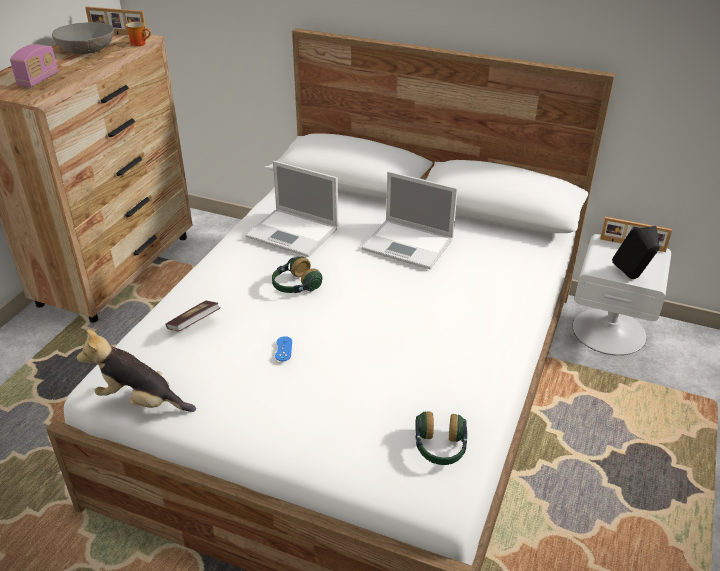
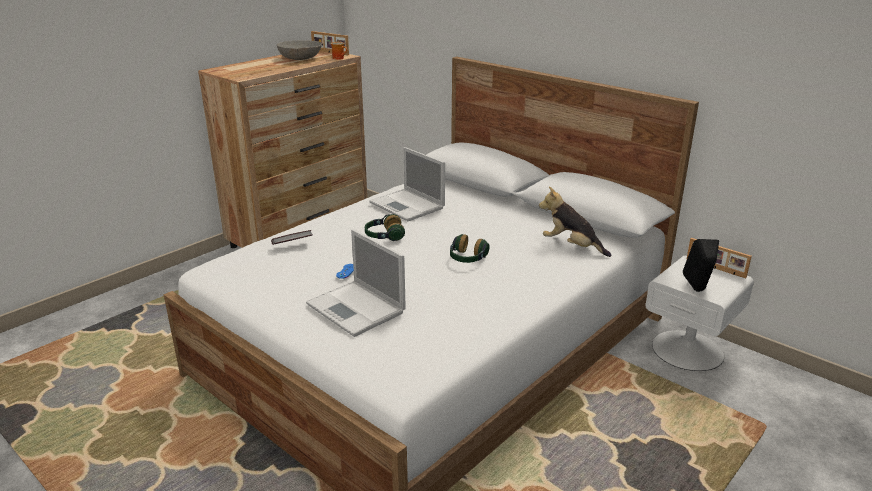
camera: 20 degrees right, 10 degrees down
(38, 80) = (253, 69): radio -> none
(140, 401) = (224, 282): plush toy -> plush toy (571, 246)
(409, 244) = (495, 226): laptop -> laptop (357, 309)
(440, 448) = (421, 354): headphones -> headphones (467, 259)

